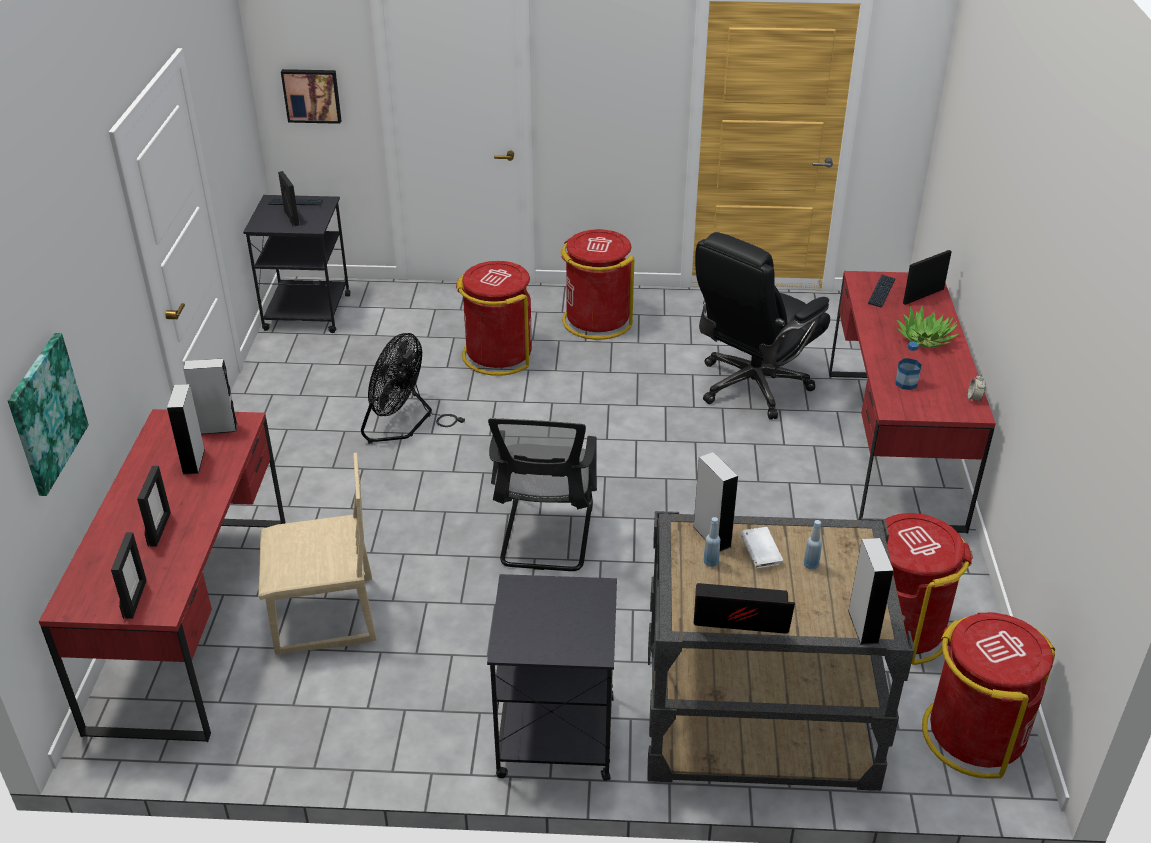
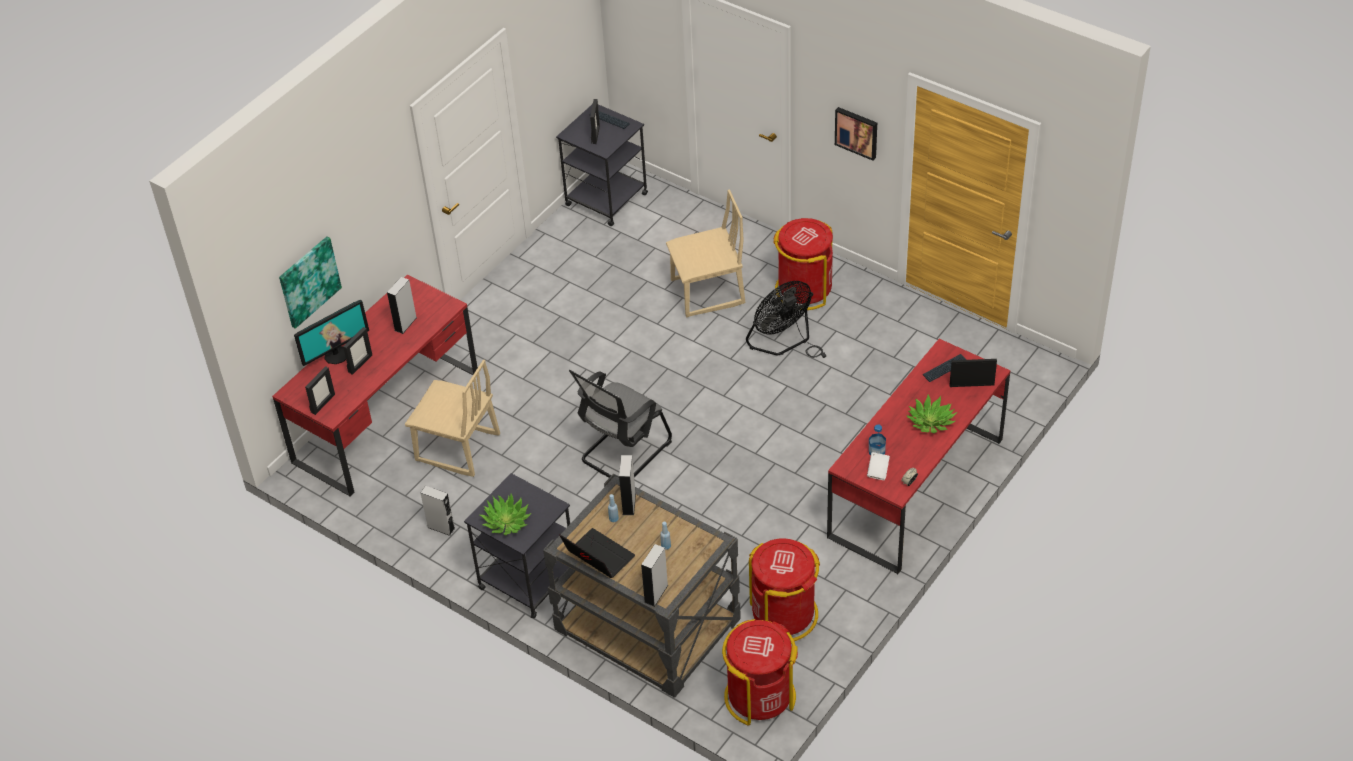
camera: 35 degrees right, 10 degrees up
(112, 531) = (336, 354): none -> monitor
(217, 428) = (433, 304): grey speaker -> grey speaker (441, 527)
(312, 95) = (640, 43): picture -> picture (857, 132)
(410, 420) = (607, 325): black fan -> black fan (789, 341)
(498, 355) = (708, 292): red trash can -> beige chair
(551, 636) = (506, 521): none -> potted plant
(753, 386) = (865, 395): black office chair -> none
(760, 556) = (644, 528): white book -> white book (878, 471)

